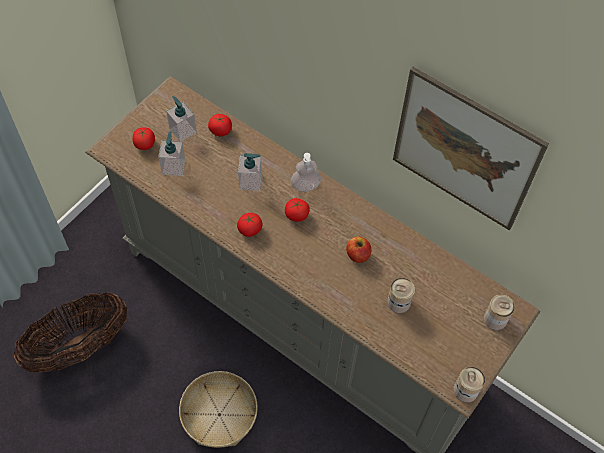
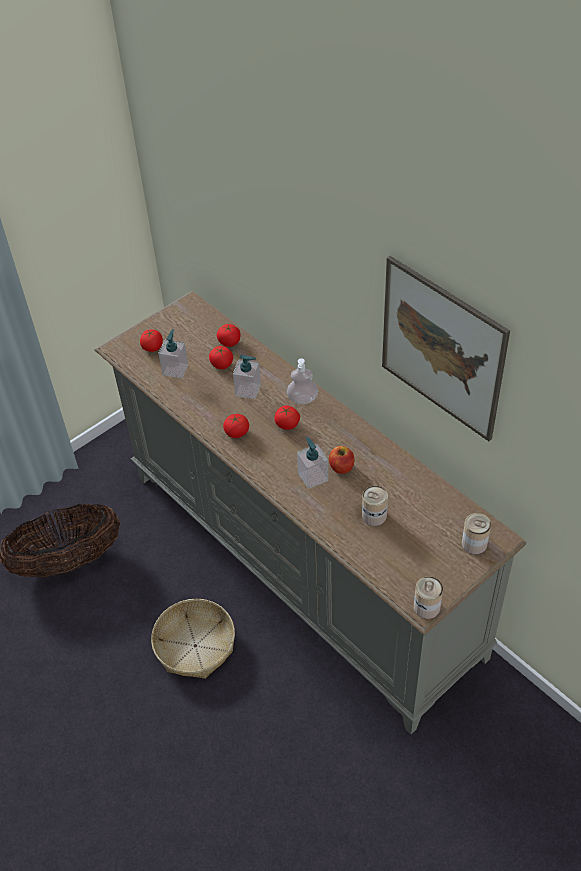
camera: 15 degrees right, 10 degrees down
(183, 130) = (192, 339): soap dispenser -> soap dispenser (313, 477)
(218, 156) = (221, 364): none -> tomato

